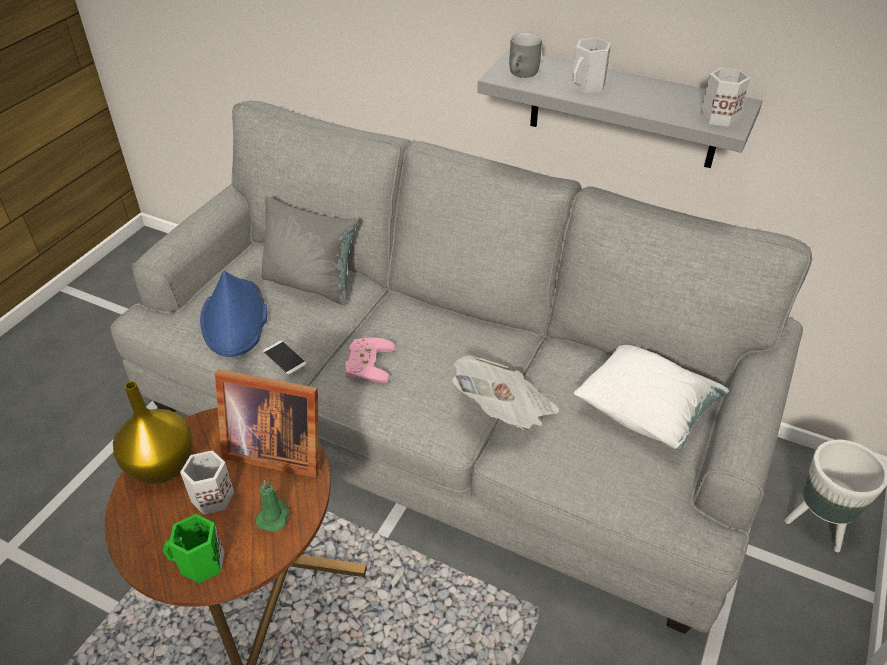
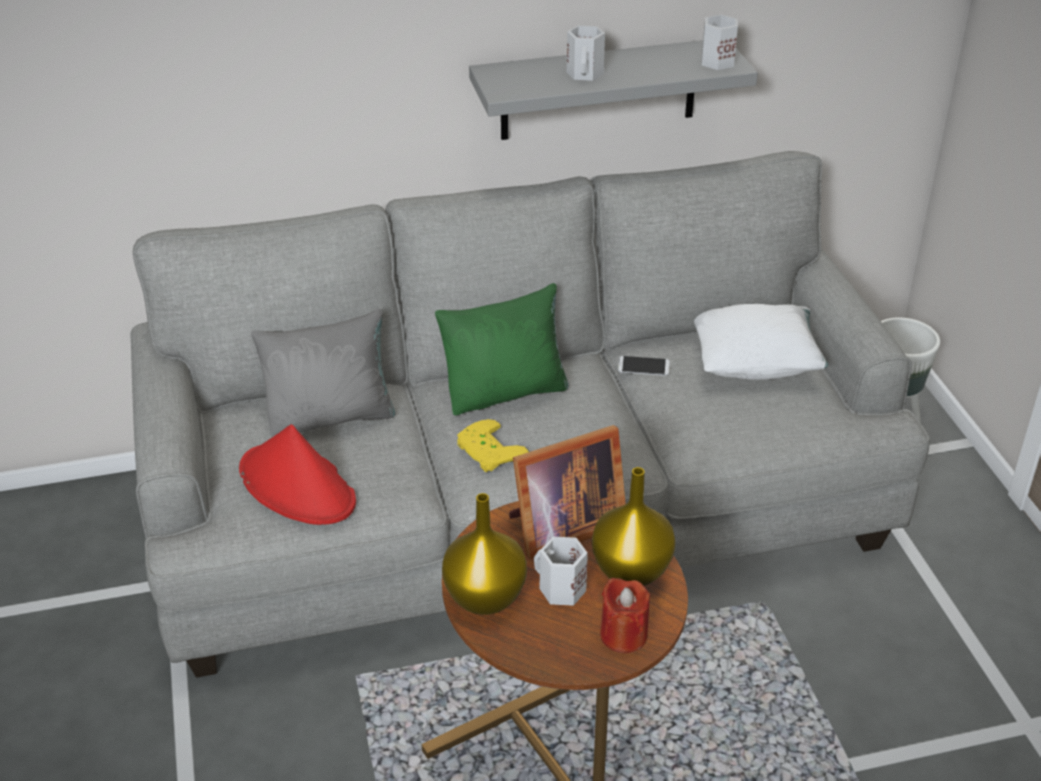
camera: 40 degrees left, 5 degrees down
(200, 564) = (623, 635): green mug -> red candle
(235, 319) = (298, 486): blue hat -> red hat
(274, 516) = (632, 570): green candle -> yellow vase
(284, 358) = (400, 491): phone -> phone (643, 366)
(366, 363) = (486, 451): pink game controller -> yellow game controller
(431, 328) = (506, 392): none -> green pillow
(504, 411) = (651, 423): newspaper -> none
(523, 74) = (519, 83): grey mug -> none

